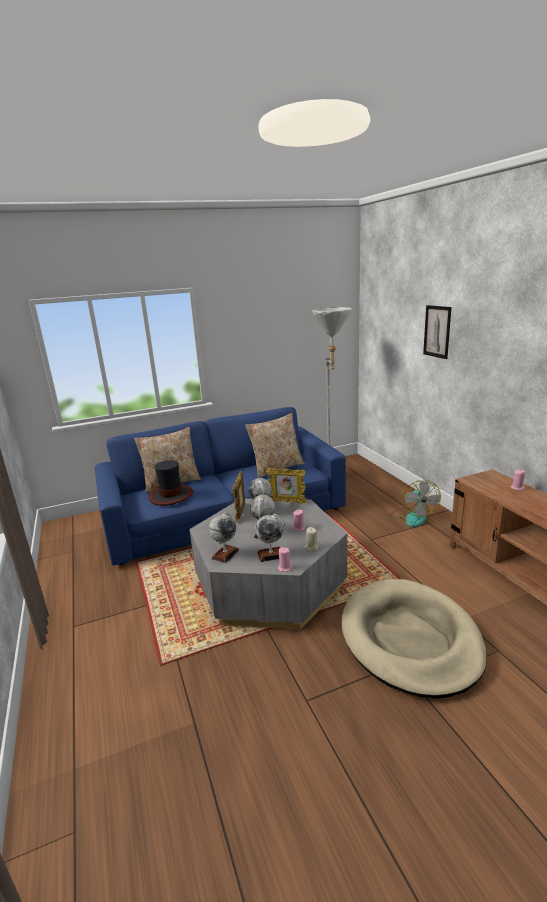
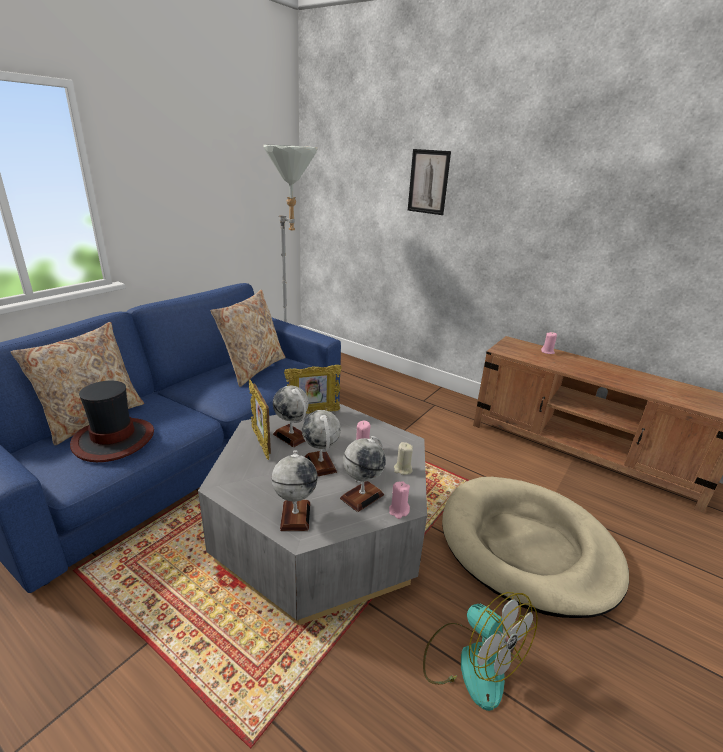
camera: 35 degrees left, 5 degrees up
(413, 517) = (415, 401): fan -> fan (471, 662)

